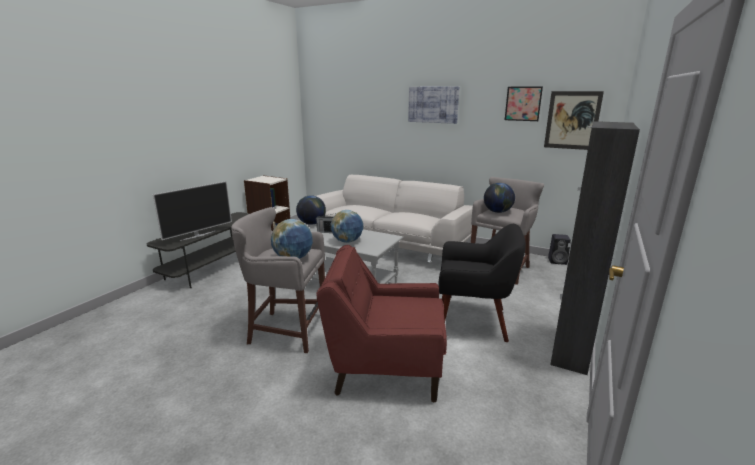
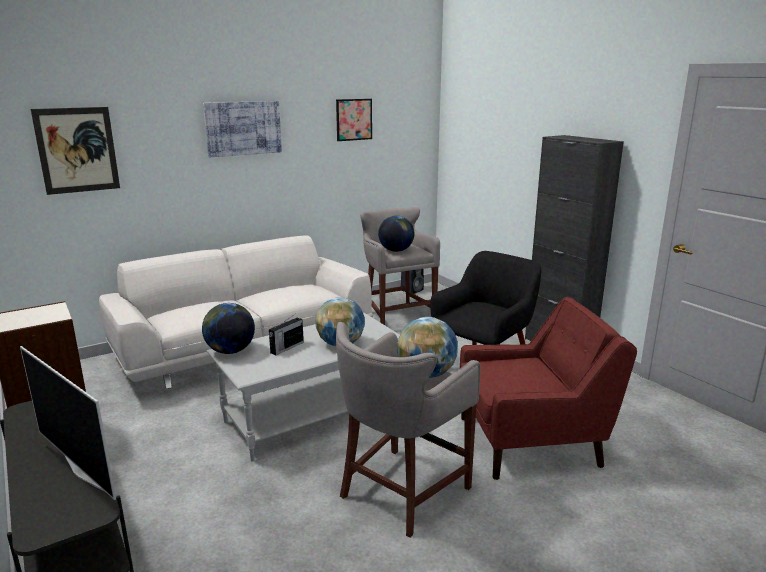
camera: 60 degrees left, 0 degrees up
(198, 235) = (84, 471): television -> television turned 150 degrees clockwise
(385, 366) = (531, 441): red armchair -> red armchair turned 135 degrees counterclockwise
(572, 120) = (401, 134): picture -> picture (77, 150)

